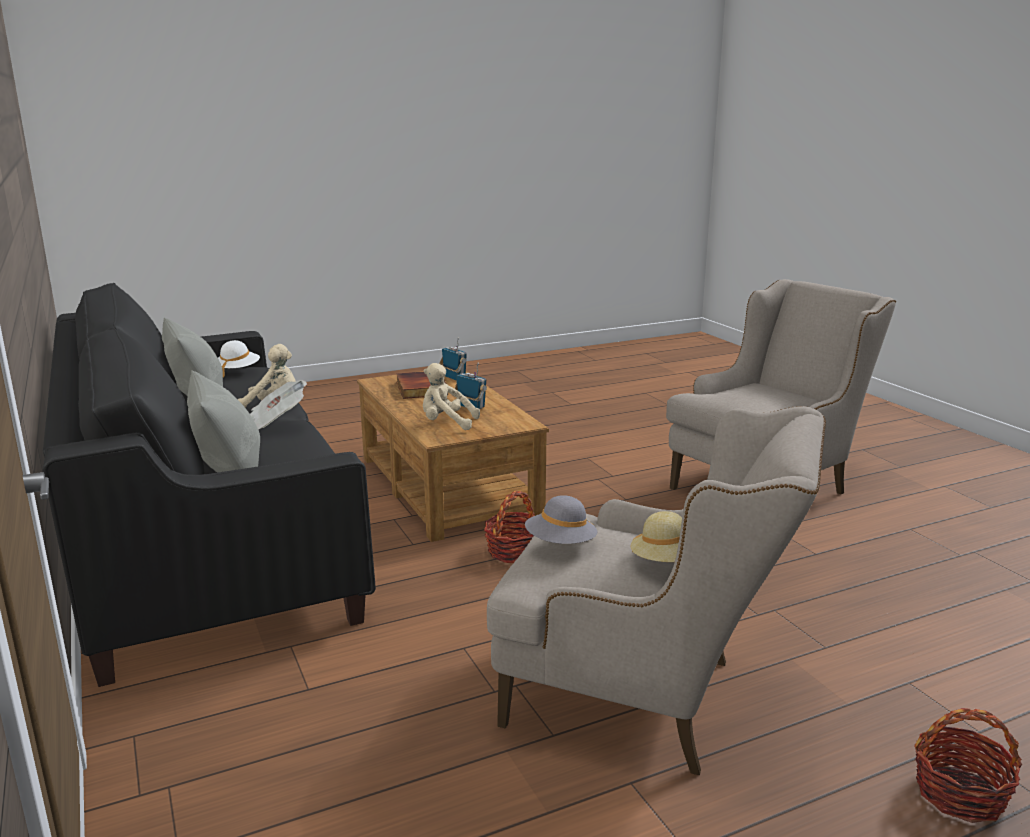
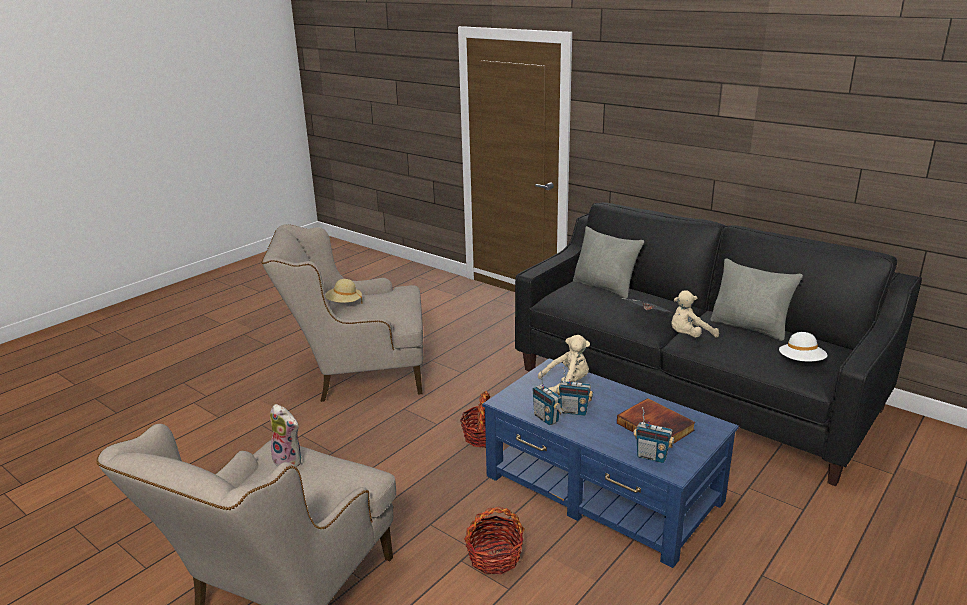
camera: 155 degrees right, 5 degrees up
(448, 485) = (602, 489): brown coffee table -> blue coffee table
(502, 407) = (546, 418): none -> radio
(560, 544) = (398, 299): grey hat -> none
(760, 406) = (290, 460): none -> plush toy
(960, 793) = (218, 376): basket -> basket (494, 557)

